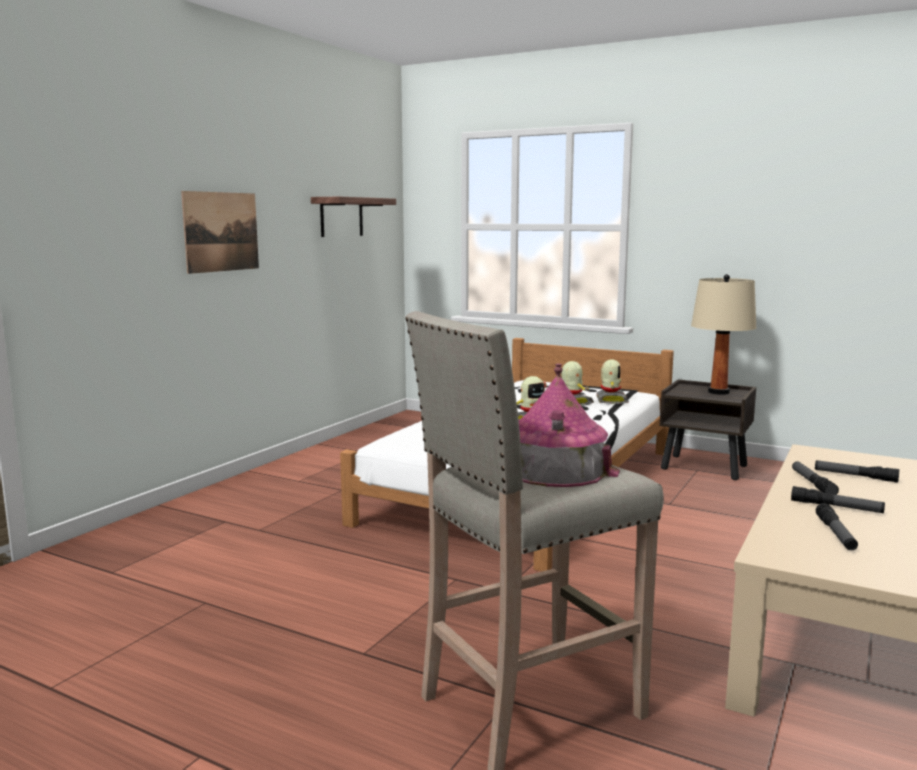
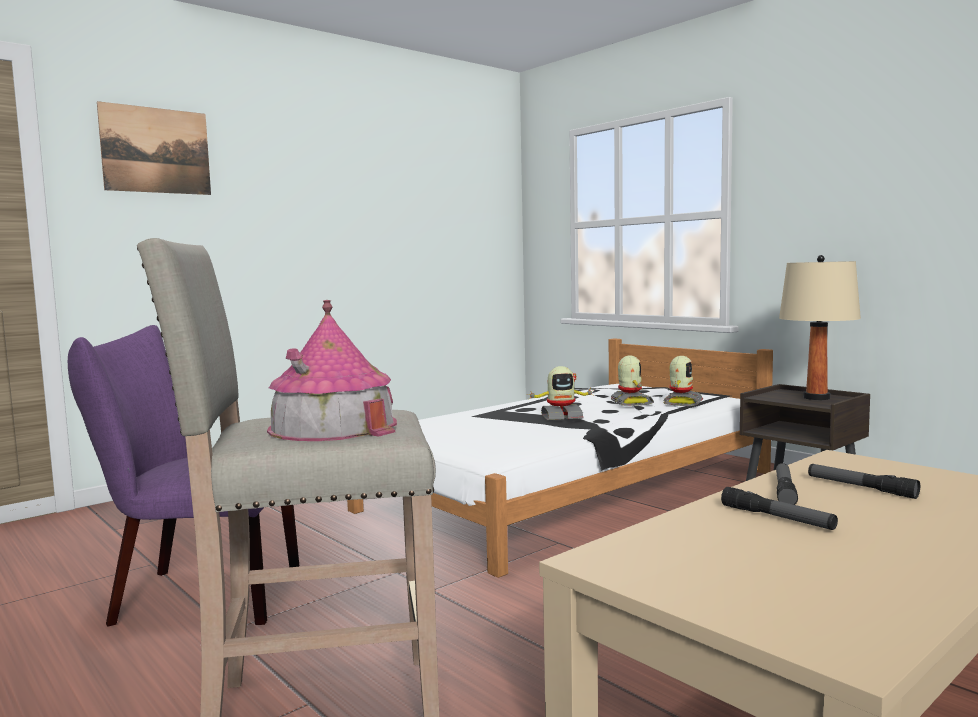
camera: 20 degrees right, 5 degrees down
(221, 231) = (295, 227): picture -> picture (156, 150)
(292, 626) = (196, 595): none -> purple chair
(341, 217) = (441, 218): shelf -> none
(836, 534) = (726, 547): flashlight -> none

